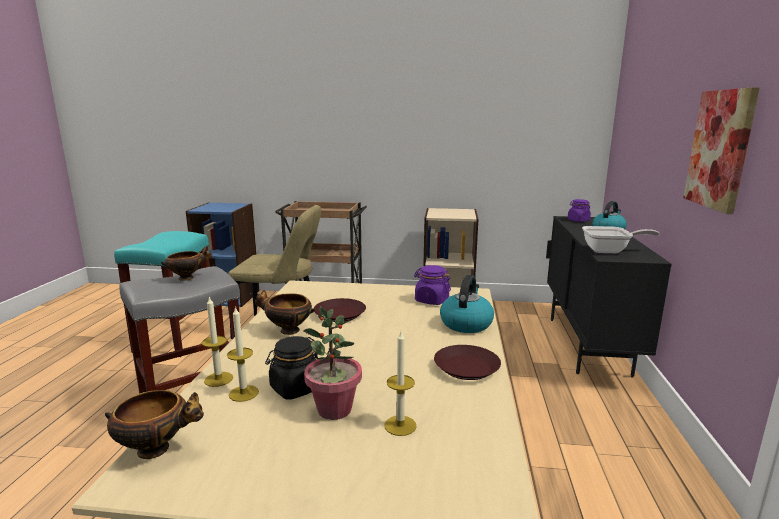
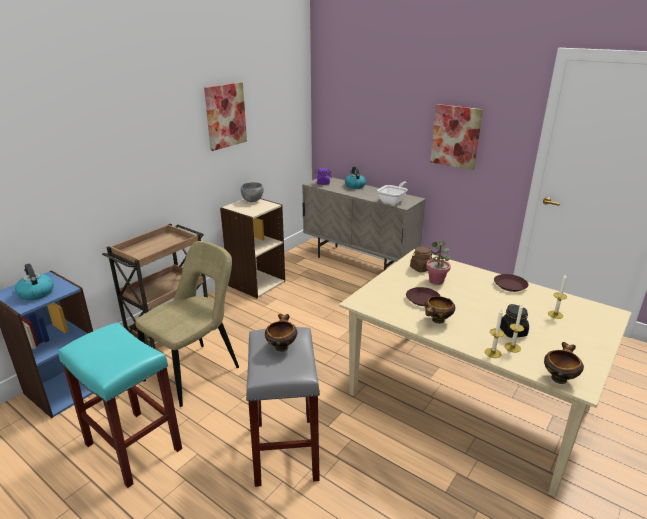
camera: 60 degrees left, 10 degrees up
(334, 410) = (537, 326): potted plant -> potted plant (436, 281)
(431, 300) = (421, 268): purple jar -> brown jar
(454, 110) = (225, 116): none -> picture
(464, 211) = (253, 200): none -> grey bowl
(466, 323) = (460, 270): kettle -> kettle (36, 293)
(587, 345) = (359, 262): black cabinet -> beige cabinet

